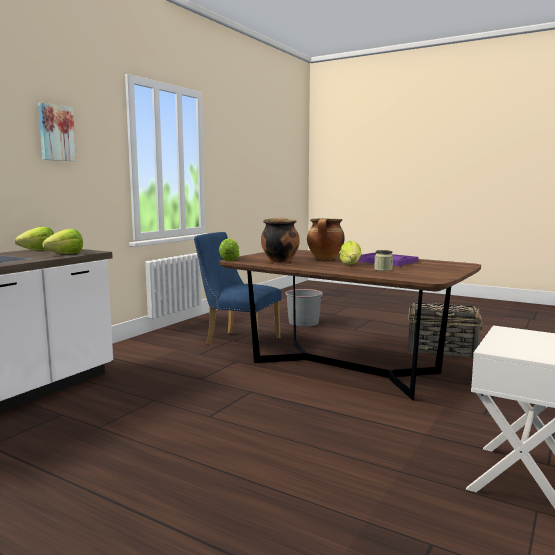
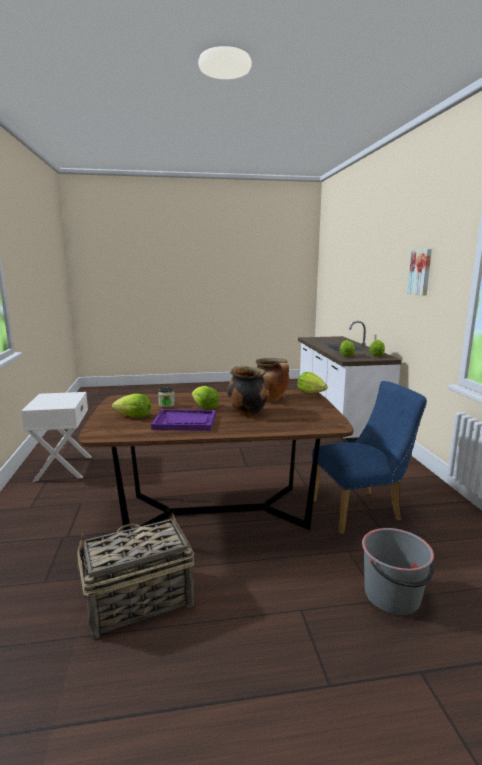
camera: 140 degrees right, 5 degrees up
(425, 267) = (134, 417): none -> lettuce

